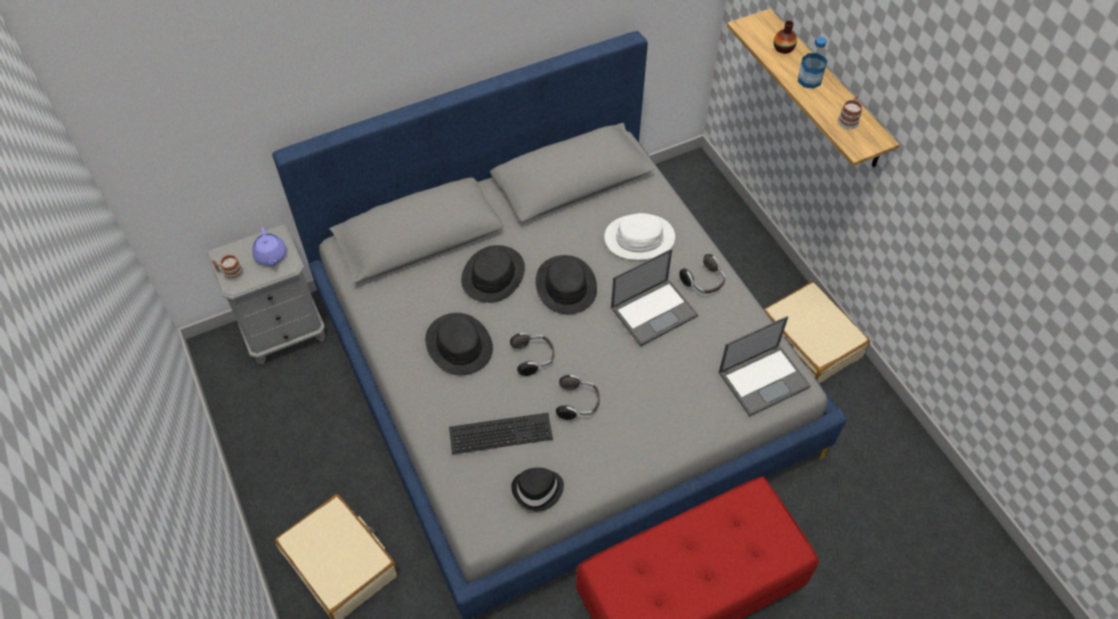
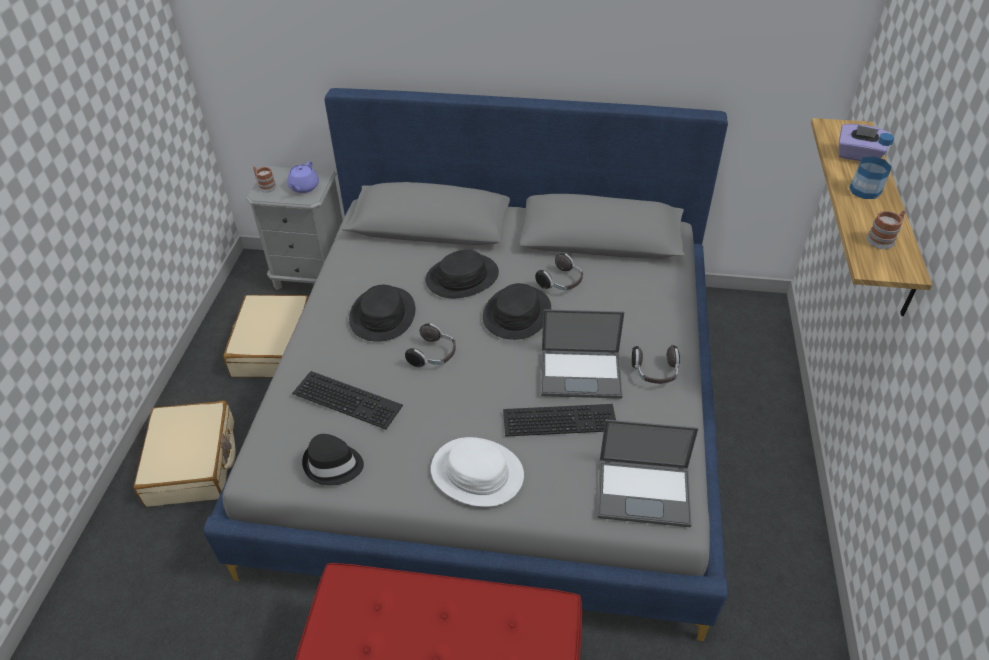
camera: 35 degrees right, 10 degrees down
(578, 403) = (437, 413): headphones -> headphones (561, 283)
(639, 238) = (621, 307): white hat -> white hat (477, 473)
(668, 356) = (560, 418): none -> keyboard
(783, 48) = (857, 156): vase -> purple tissue box
(809, 342) = (773, 517): beige suitcase -> beige suitcase (273, 346)

